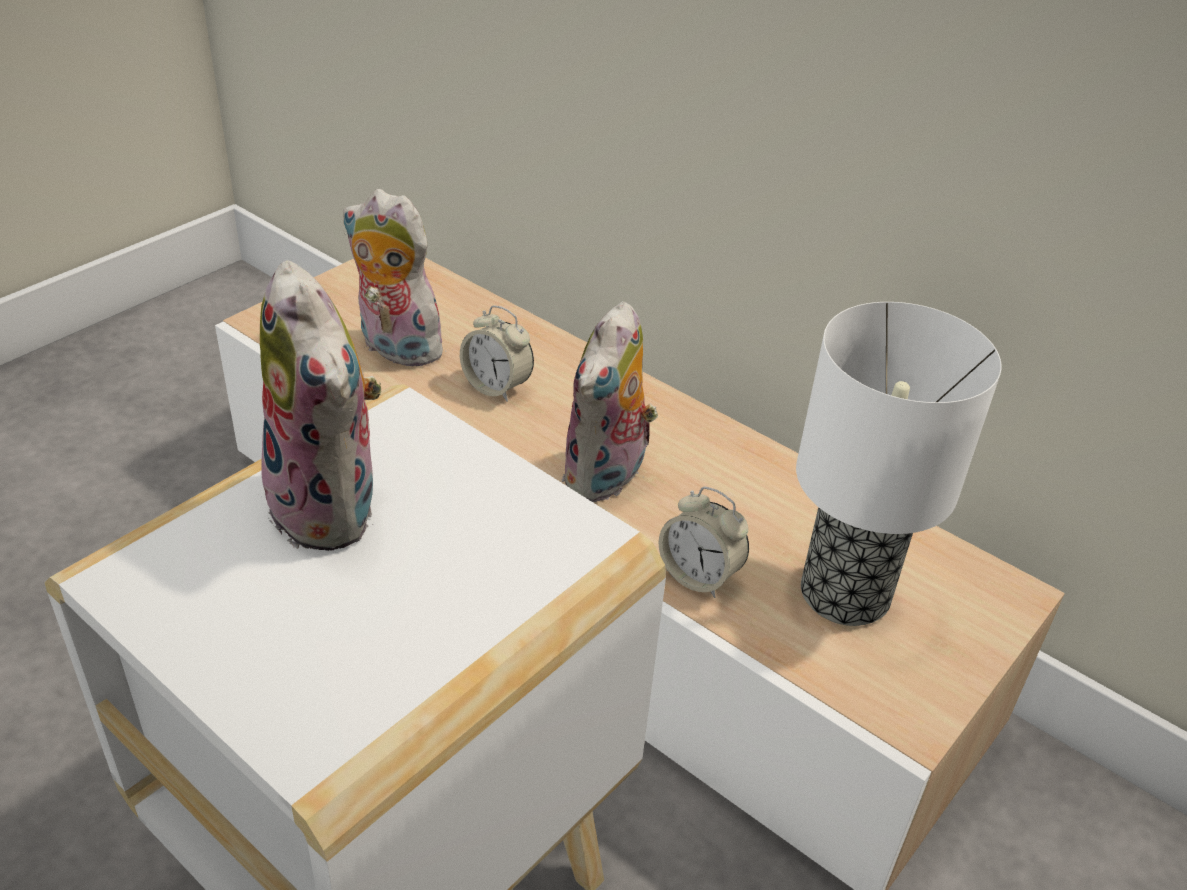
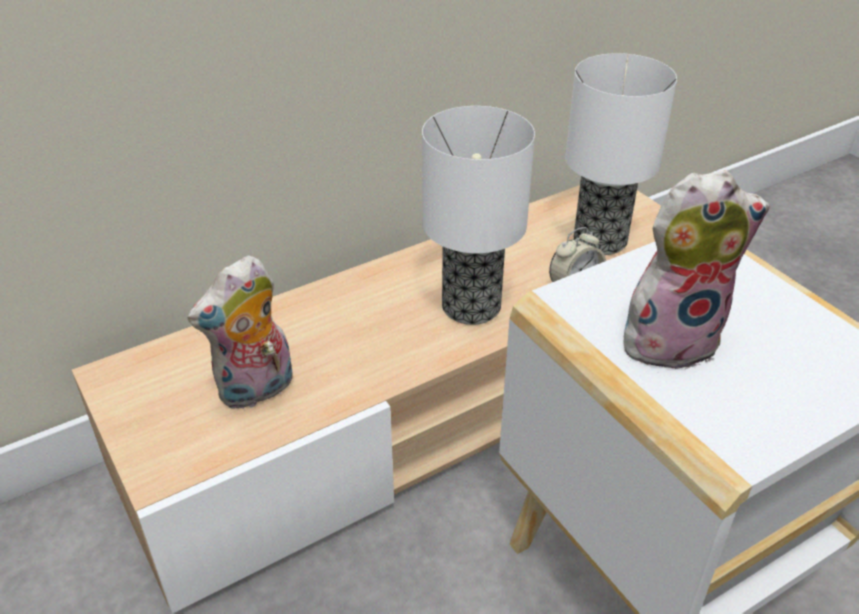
camera: 70 degrees left, 0 degrees up
(496, 387) = (341, 340): alarm clock -> none
(607, 477) = (469, 307): plush toy -> table lamp

